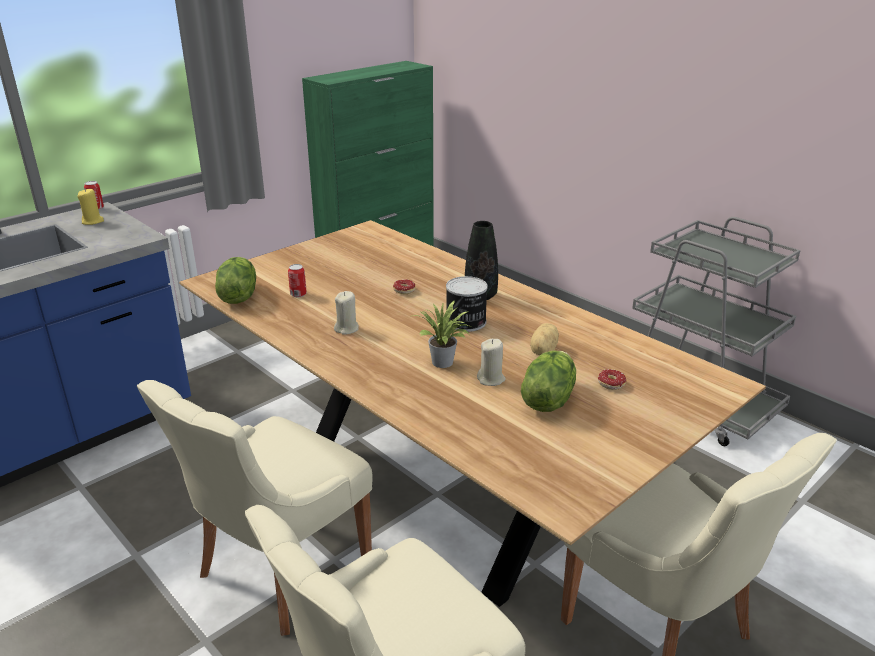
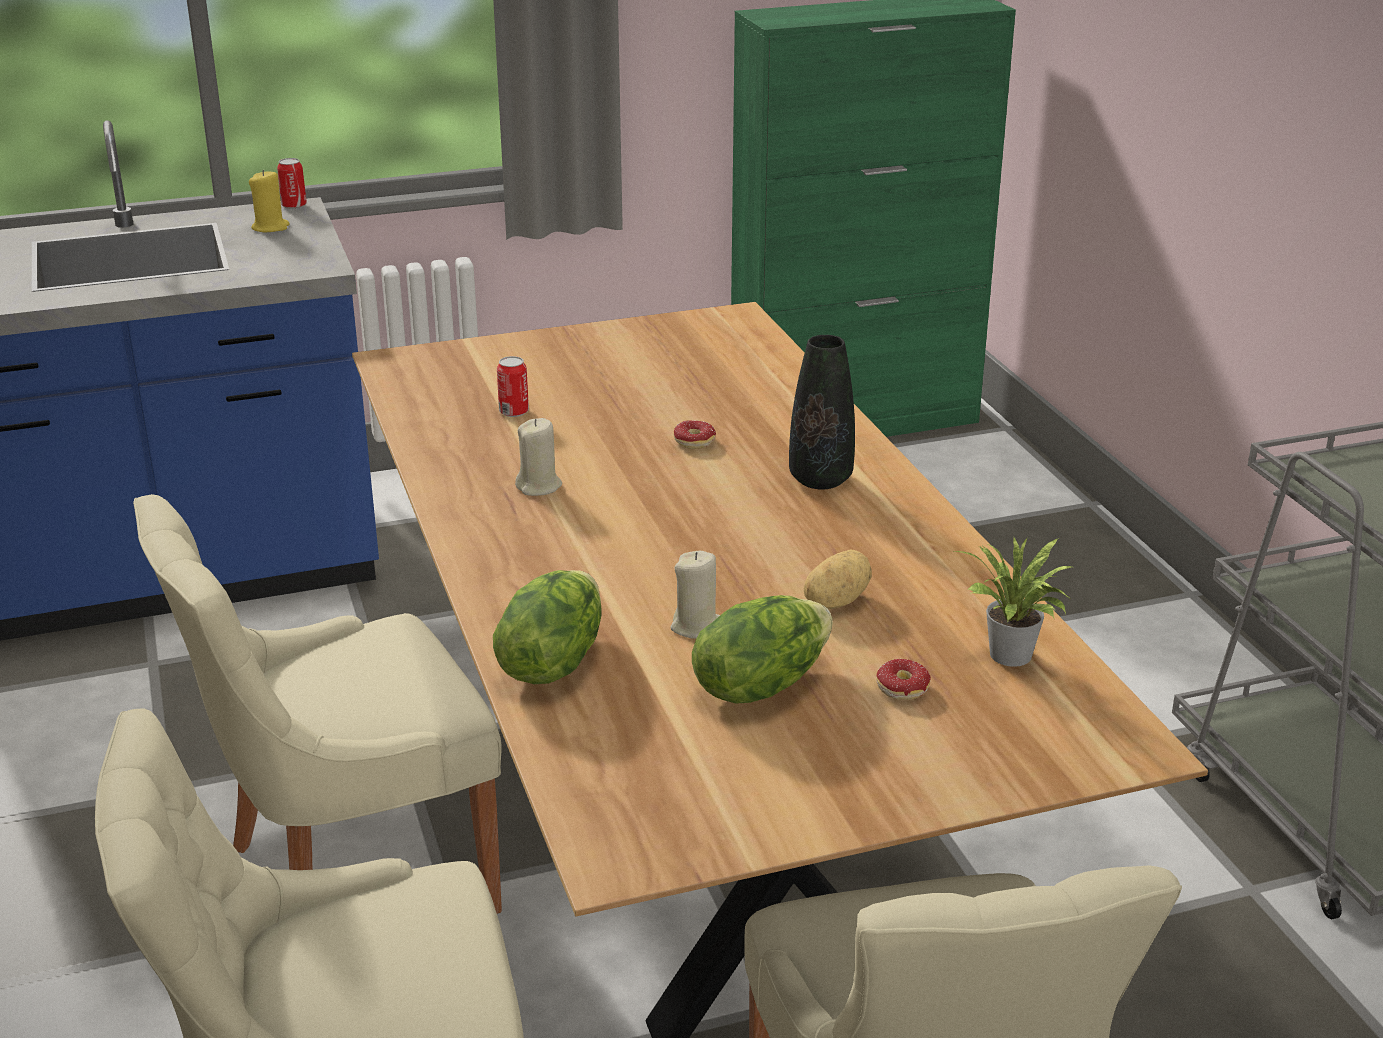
camera: 25 degrees right, 0 degrees up
(238, 296) = (418, 395): lettuce -> lettuce (551, 662)
(444, 364) = (642, 581): potted plant -> potted plant (1011, 658)
(466, 322) = (748, 520): can -> none

